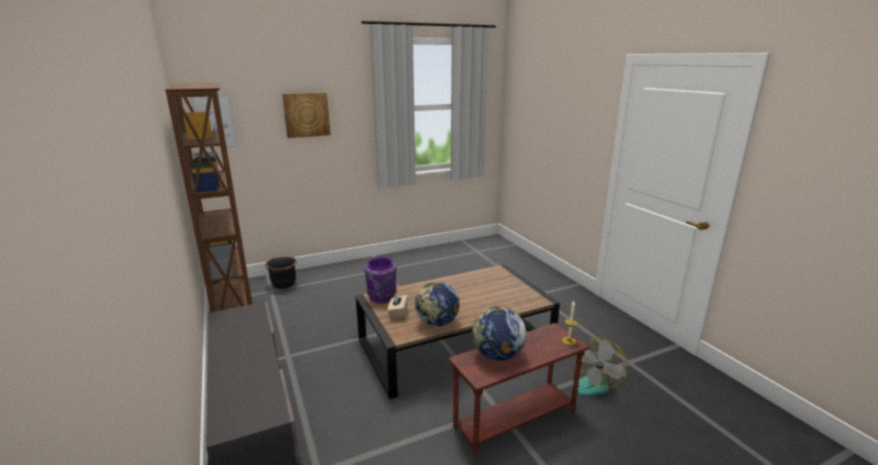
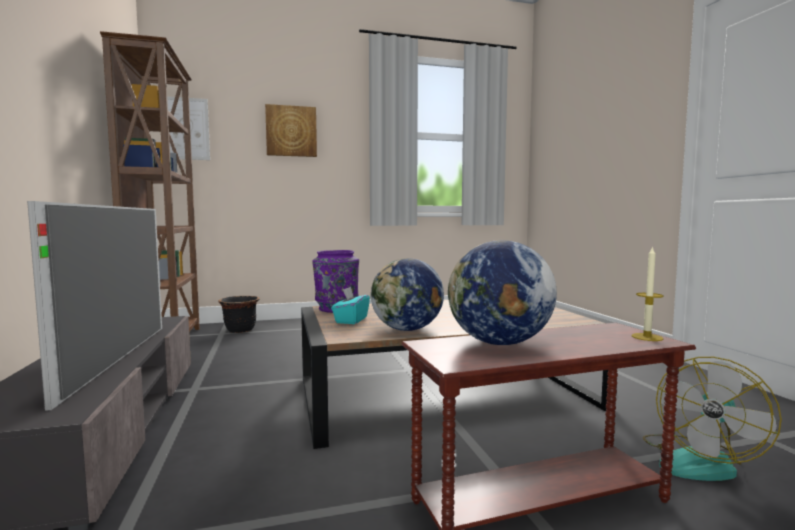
camera: 10 degrees right, 15 degrees down
(261, 361) = (120, 358): none -> television
(398, 313) = (351, 320): beige tissue box -> turquoise tissue box

